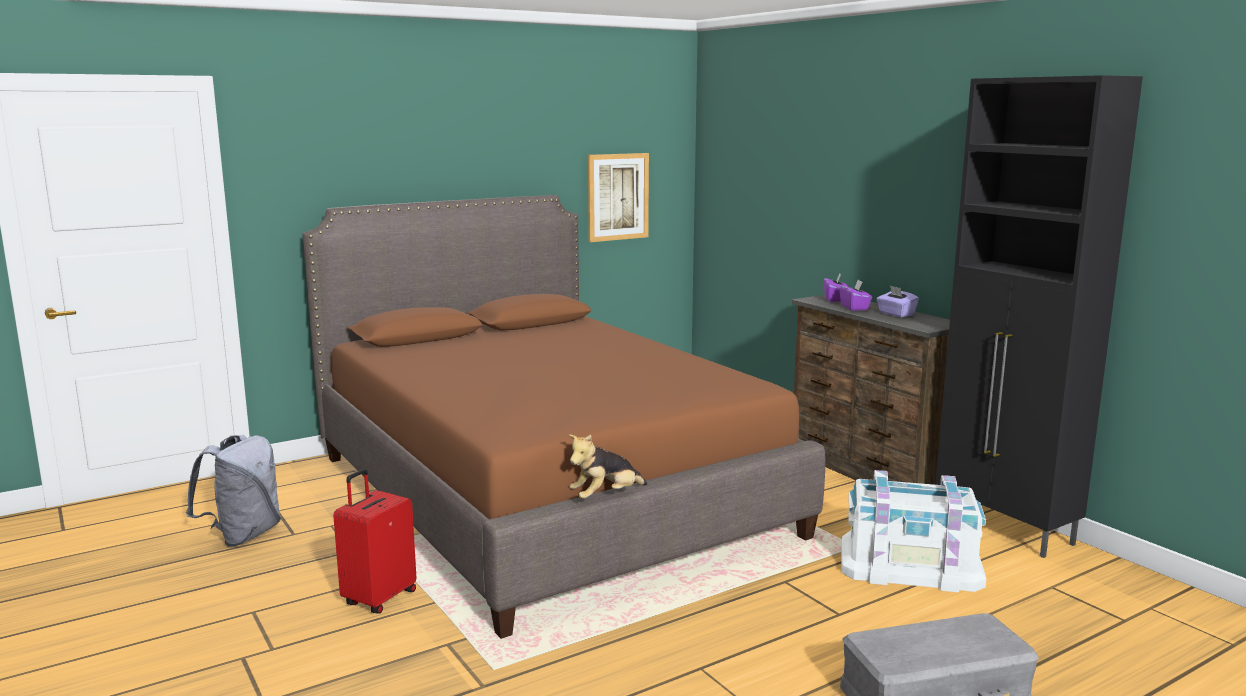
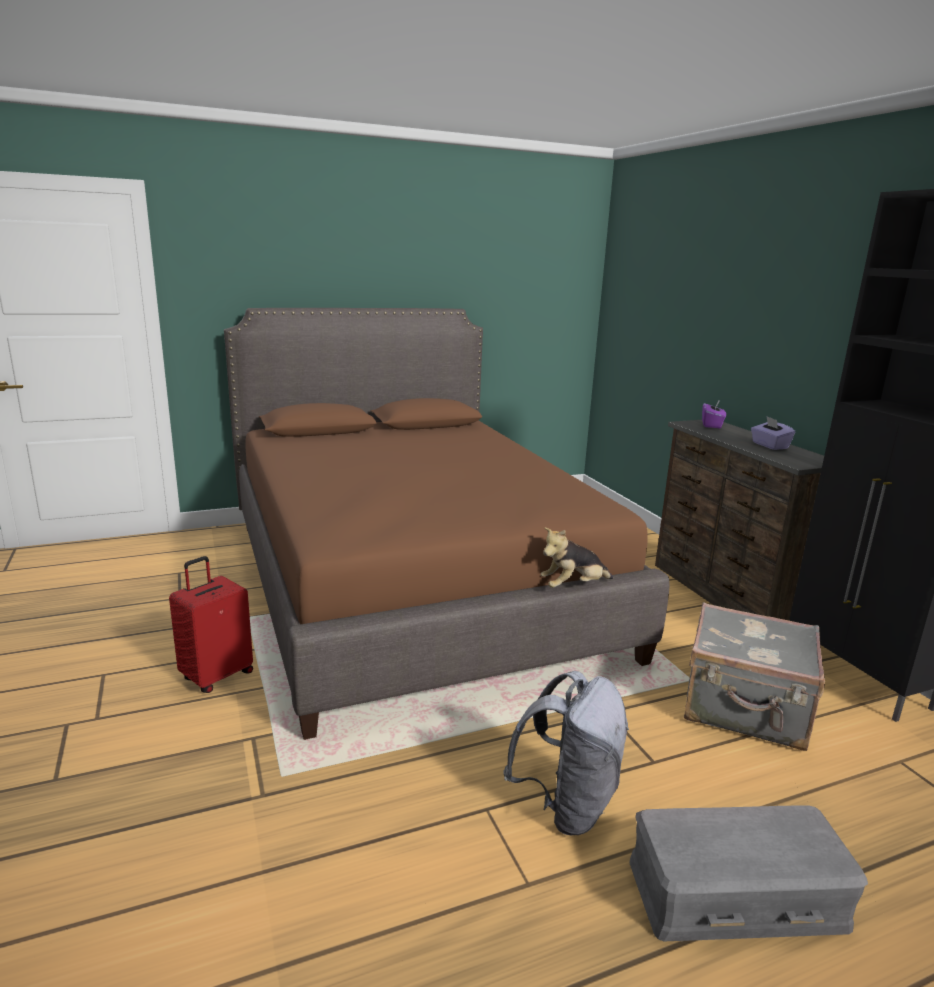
camera: 10 degrees right, 5 degrees up
(243, 536) = (138, 594): grey backpack -> grey backpack (567, 805)
(606, 496) = (422, 612): plush toy -> plush toy (573, 586)
(618, 197) = (524, 314): picture -> none
(854, 307) = (728, 435): purple tissue box -> none
(910, 564) = (745, 709): white storage box -> grey suitcase

